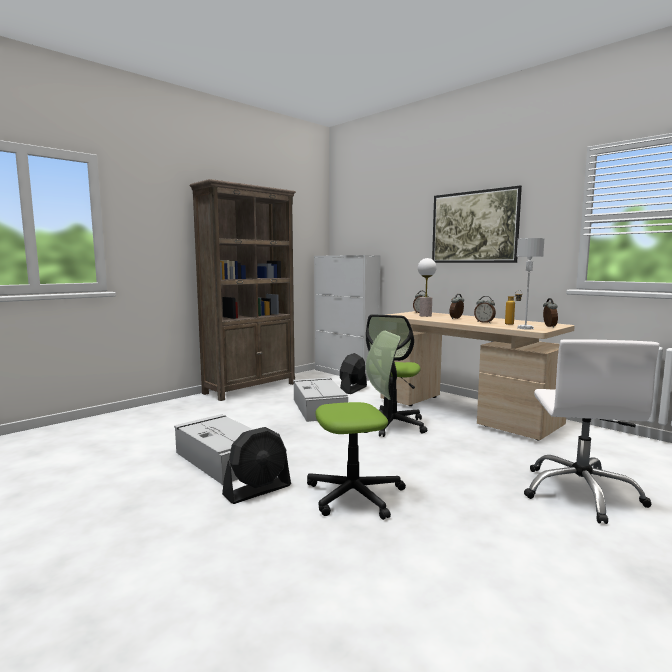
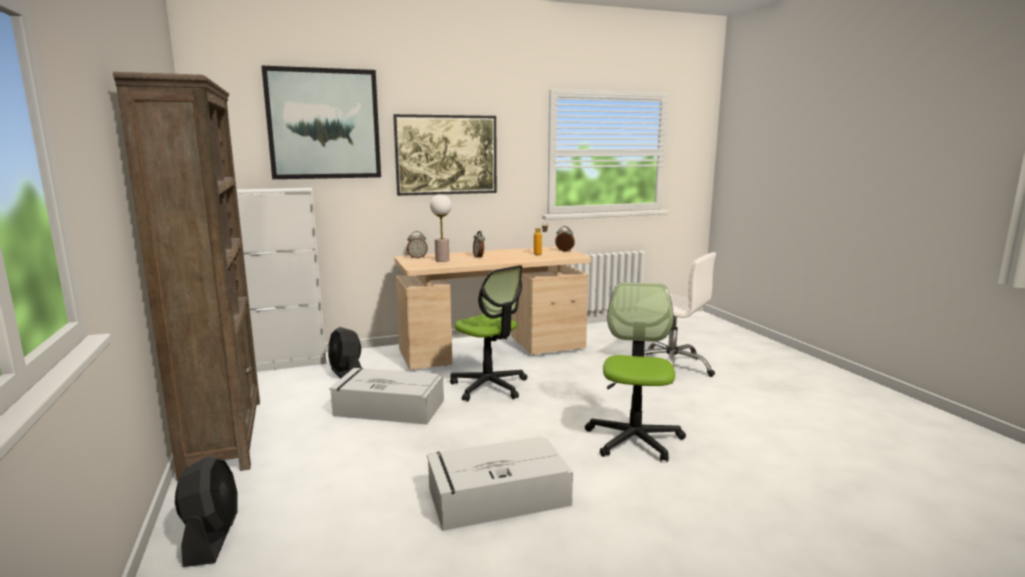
camera: 65 degrees left, 5 degrees up
(257, 490) = (599, 486): black fan -> black fan (211, 538)
(392, 209) = (324, 124): none -> picture
(484, 322) = (518, 257): alarm clock -> none
(525, 328) = (565, 256): grey table lamp -> none

